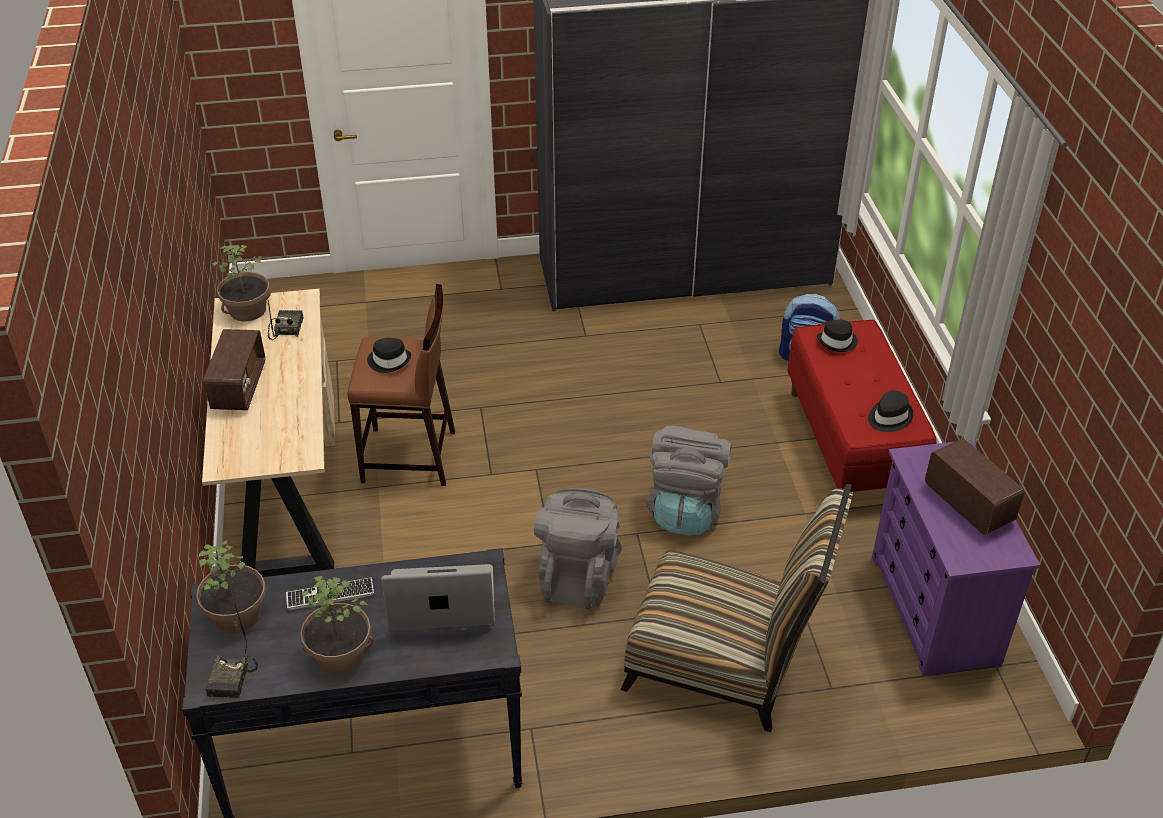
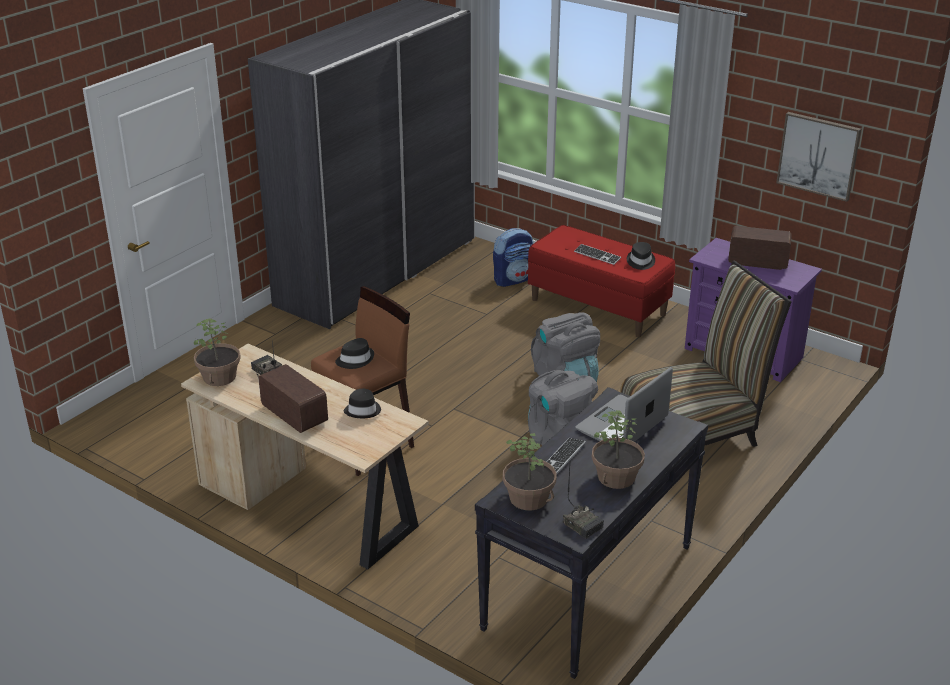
camera: 45 degrees left, 10 degrees down
(837, 342) = (562, 242): black hat -> black hat (363, 410)
(850, 381) = (597, 255): none -> keyboard
(1098, 404) = (818, 155): none -> picture

